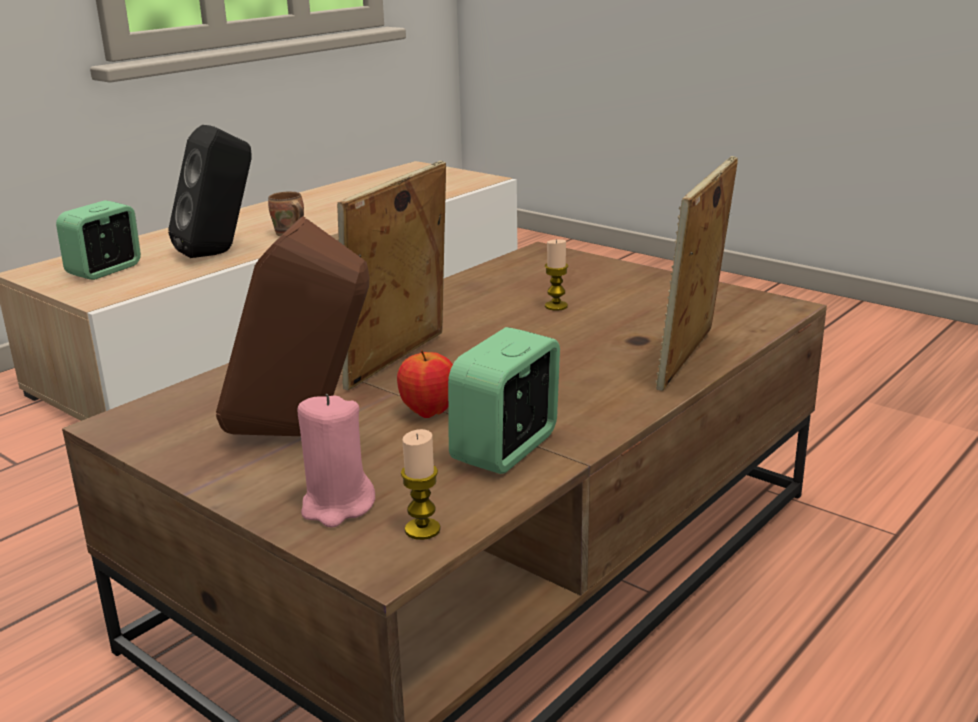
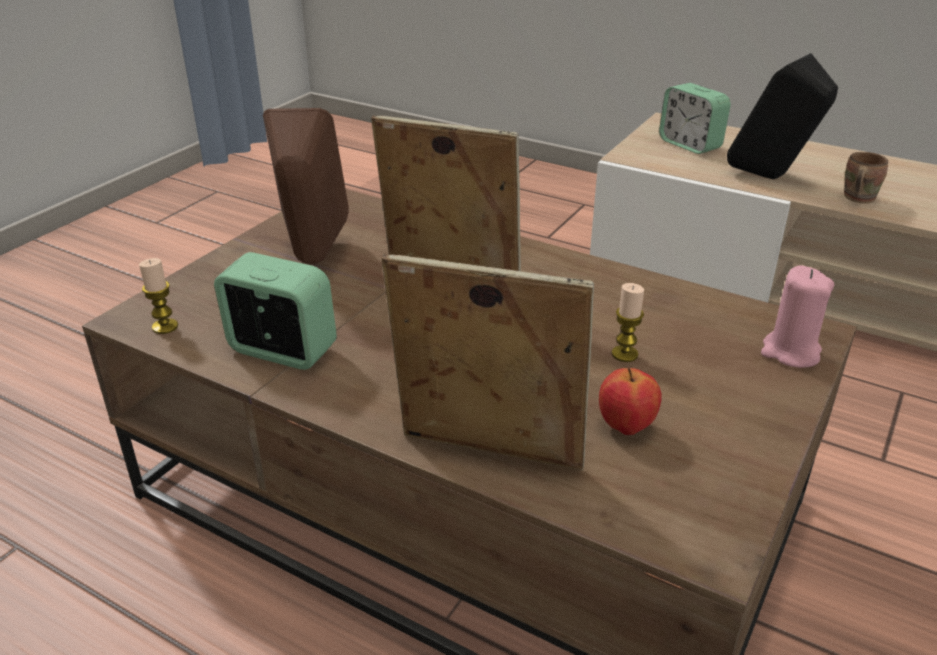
camera: 80 degrees right, 10 degrees up
(105, 270) = (690, 145): alarm clock -> alarm clock turned 150 degrees counterclockwise
(337, 506) = (204, 291): pink candle -> pink candle (790, 352)
(428, 412) = (350, 307): apple -> apple (626, 427)

